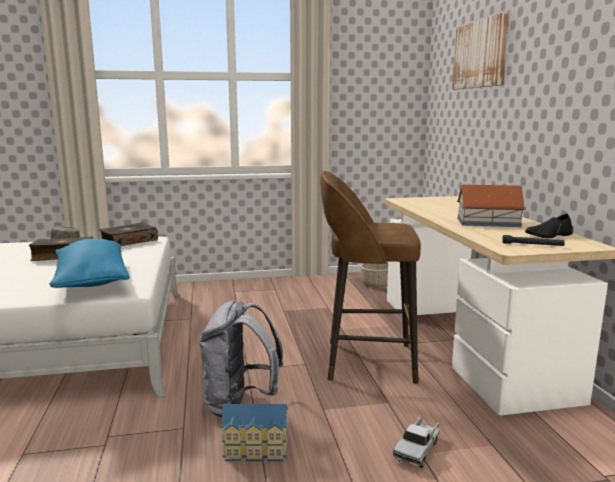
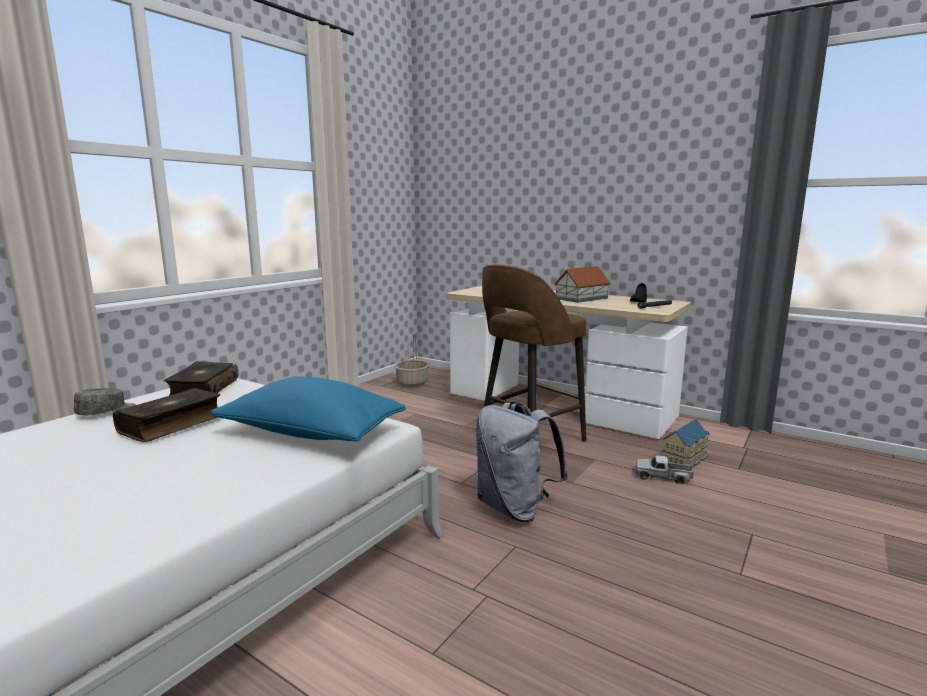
camera: 45 degrees left, 0 degrees up
(256, 450) = (593, 528): toy house -> toy house (685, 460)
(417, 449) = (663, 477): toy truck -> toy truck turned 120 degrees clockwise
(480, 54) = (501, 156): picture -> none

